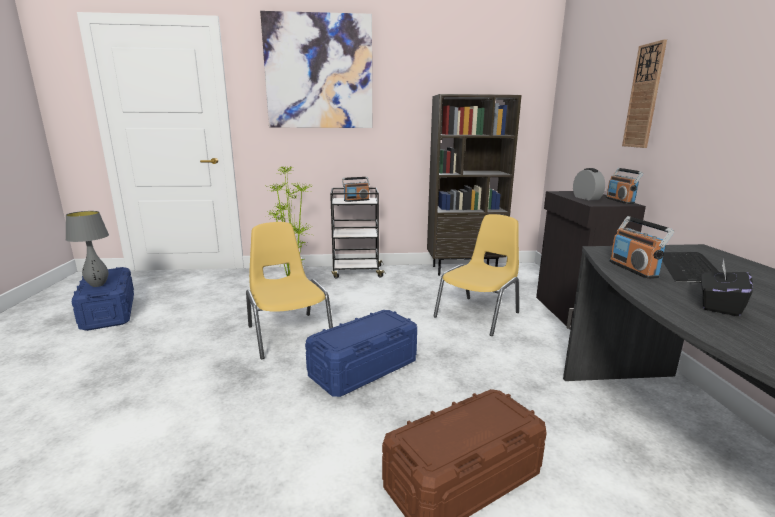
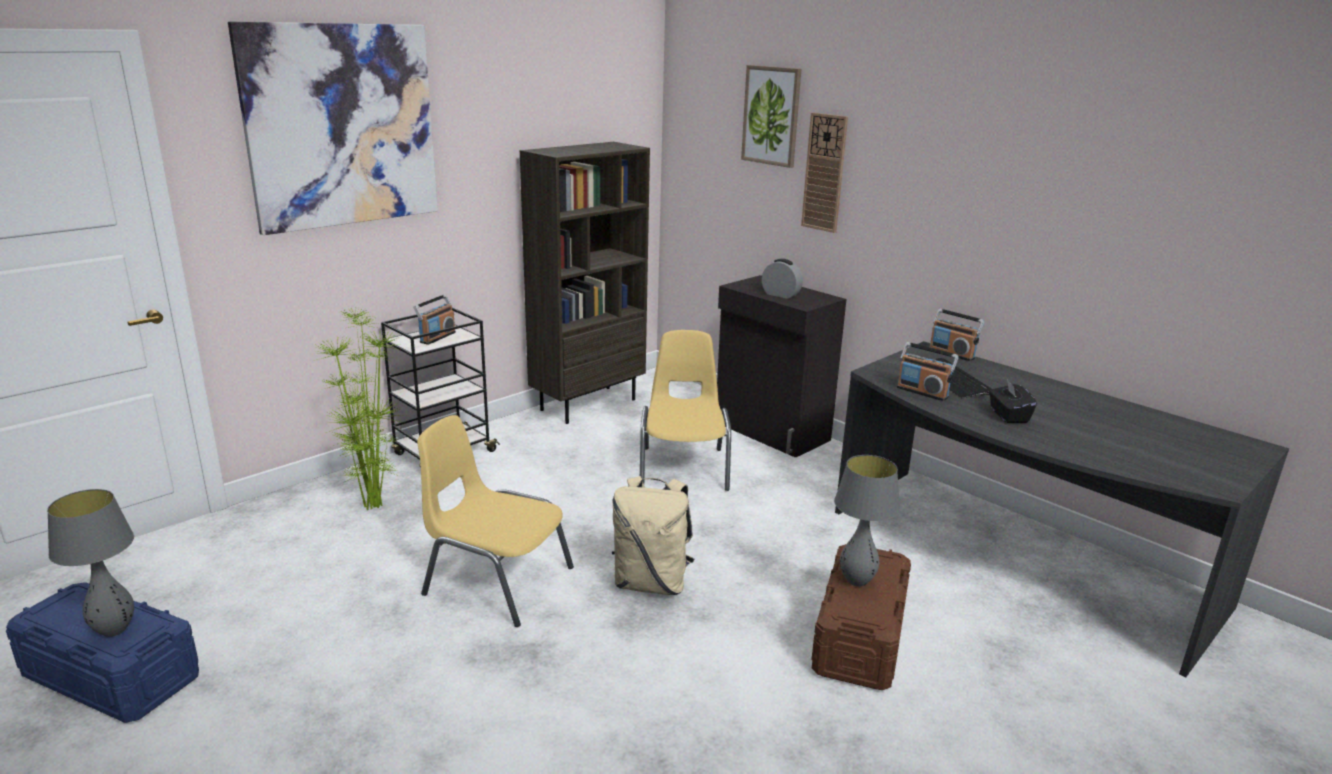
camera: 40 degrees left, 5 degrees up
(364, 368) = (651, 583): blue storage box -> beige backpack
(461, 419) = (856, 581): none -> grey table lamp
(614, 59) = (771, 115): none -> picture
(620, 201) = (815, 293): radio -> radio (952, 353)

